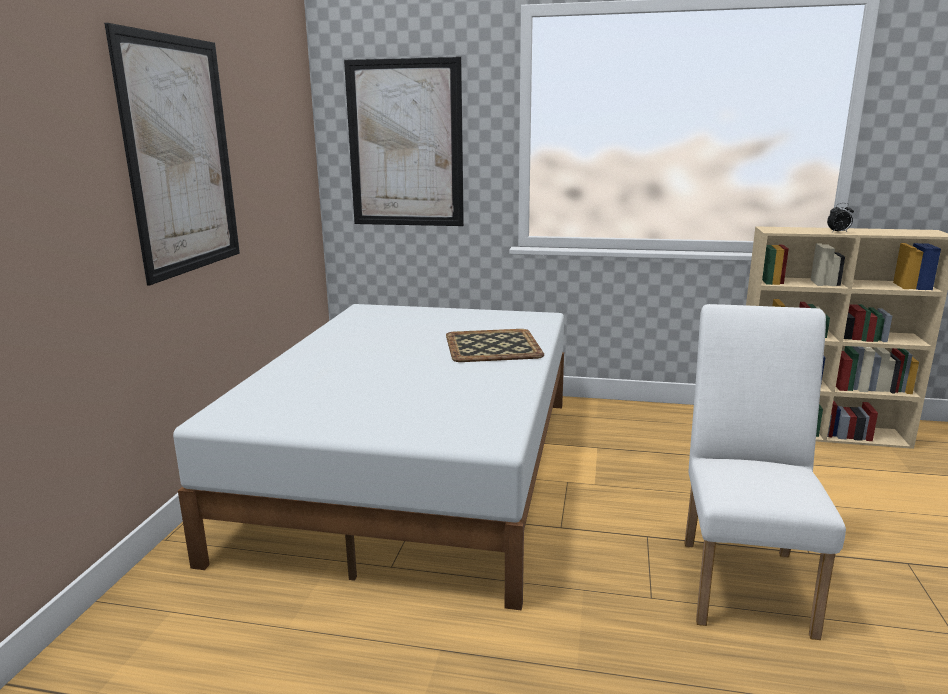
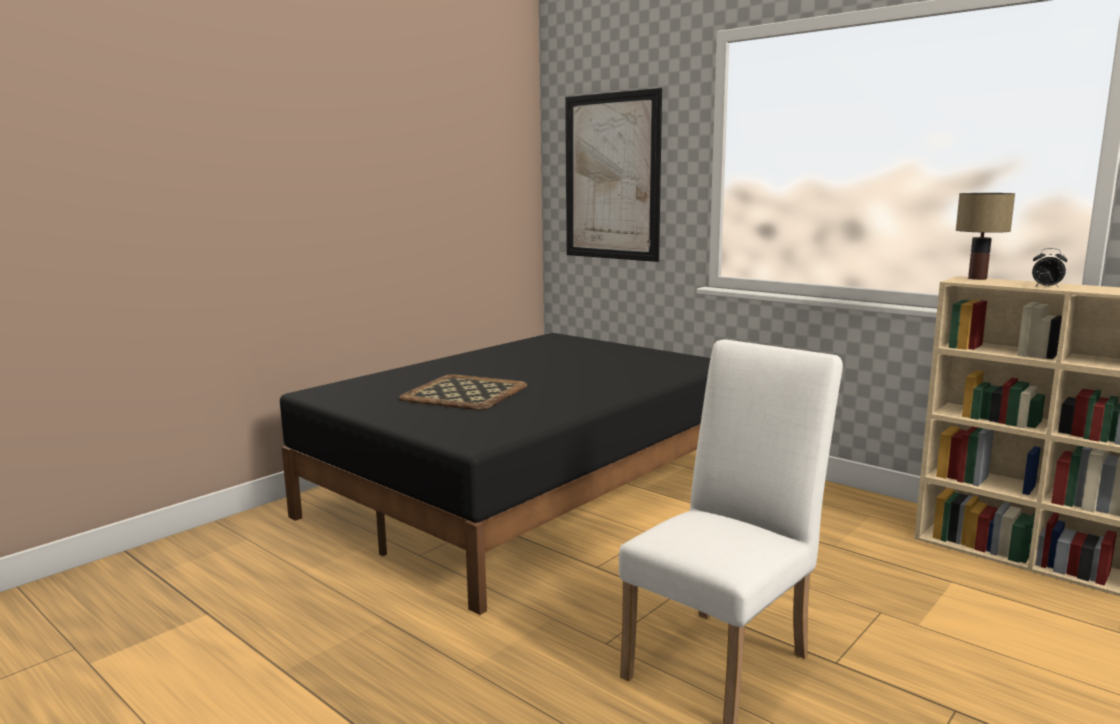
camera: 30 degrees right, 5 degrees down
(181, 156) = (355, 180): picture -> none
(417, 470) = (528, 492): white bed -> black bed
(492, 346) = (608, 378): tray -> tray (463, 393)
(777, 227) = (978, 278): none -> table lamp

